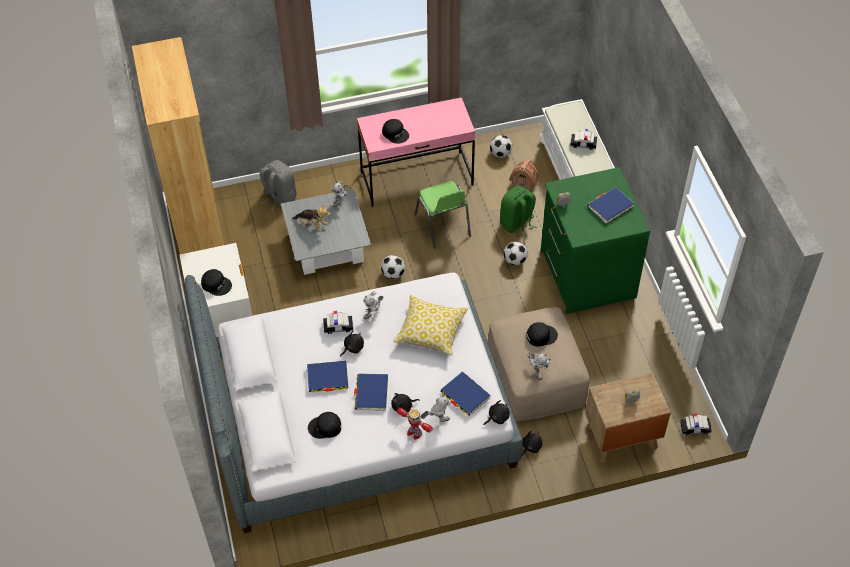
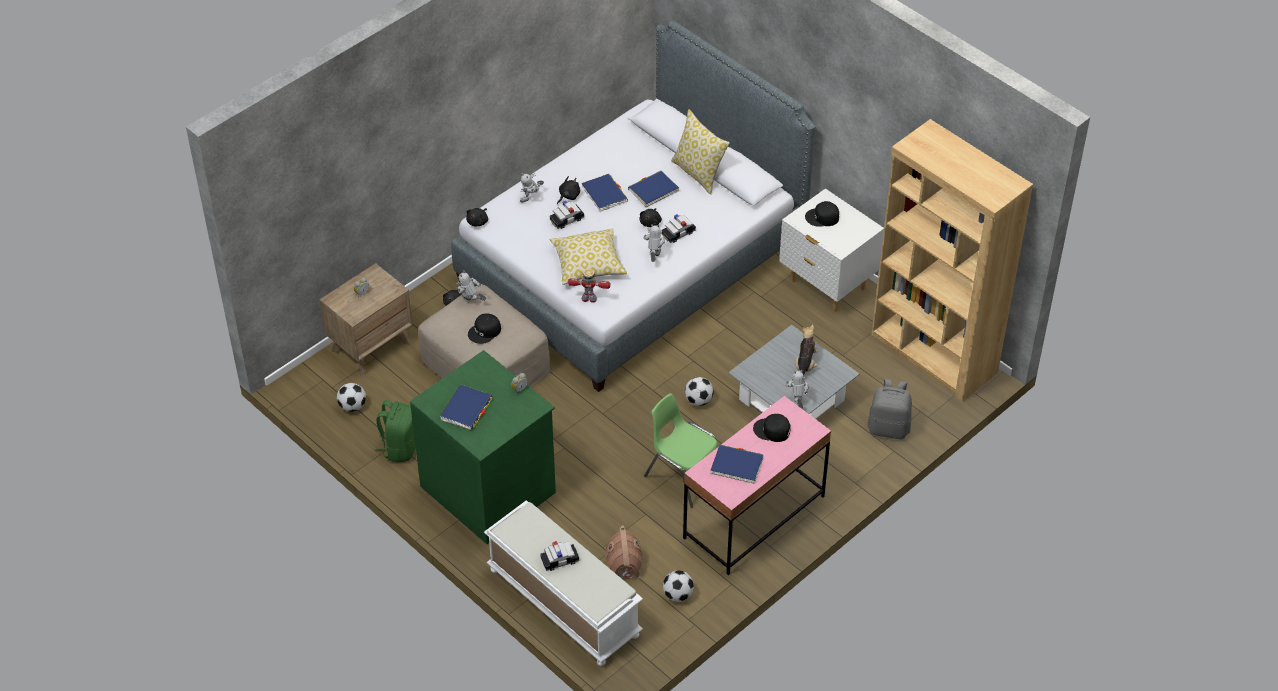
camera: 150 degrees right, 5 degrees down
(276, 378) = (699, 173): none -> pillow
(312, 225) = (805, 365): plush toy -> plush toy turned 105 degrees clockwise
(325, 427) = (625, 156): black cap -> none
(414, 432) = (544, 181): toy robot -> toy robot (589, 299)
(465, 395) = (518, 224): blue book -> blue book (737, 466)
(515, 260) = (577, 470): football -> football (352, 406)
(517, 223) = (602, 514): green backpack -> green backpack (400, 447)
(695, 428) = (301, 382): toy car -> toy car (566, 220)

